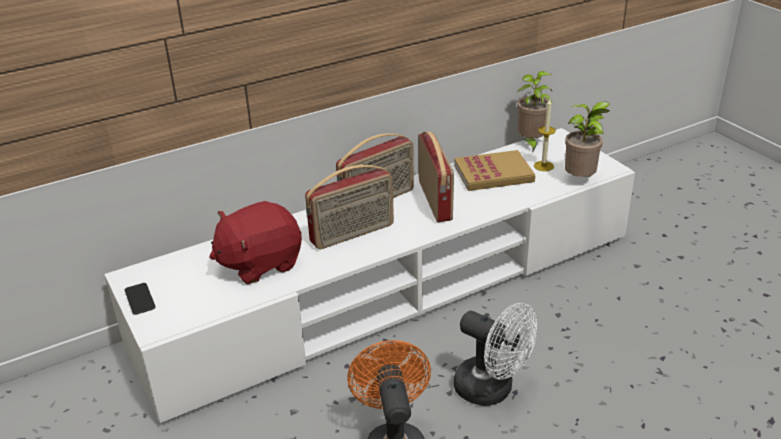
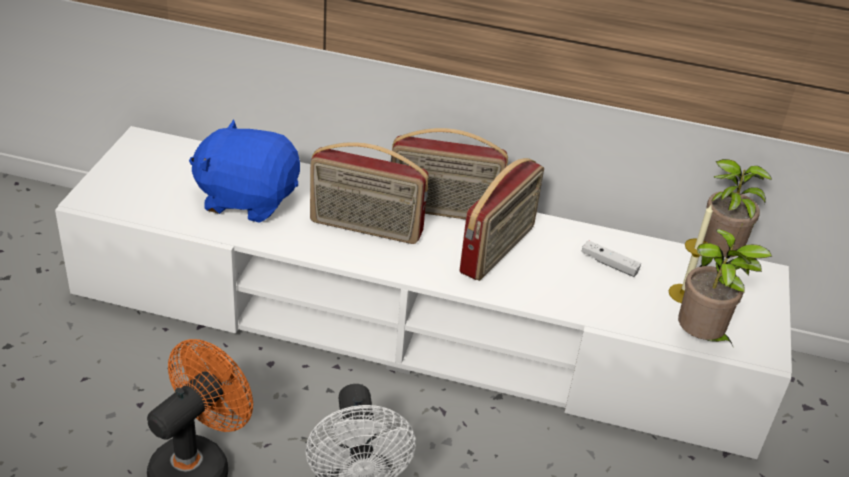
camera: 40 degrees right, 5 degrees up
(140, 299) = (119, 165): phone -> none
(259, 263) = (247, 199): red plush toy -> blue plush toy
(493, 174) = (609, 264): book -> white game controller

